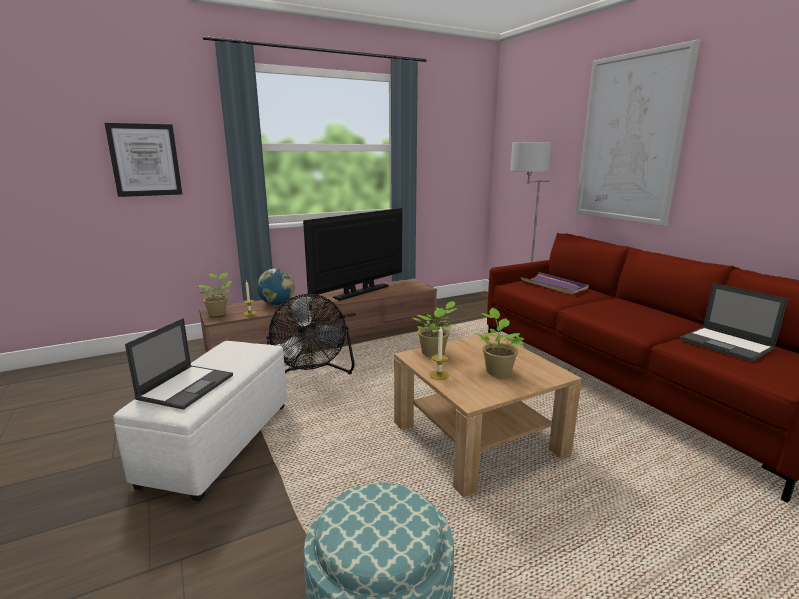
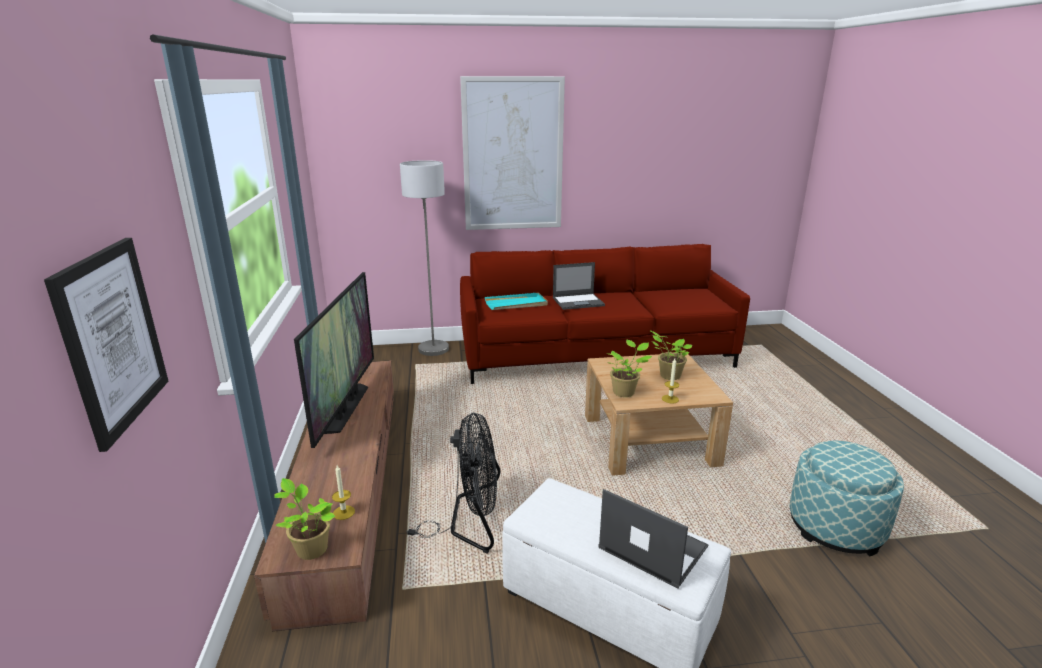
camera: 70 degrees left, 5 degrees up
(277, 304) = (324, 482): globe -> none
(360, 292) = (345, 408): television -> television turned 150 degrees counterclockwise
(553, 285) = (516, 304): purple tray -> turquoise tray
(727, 344) = (671, 298): laptop -> laptop (578, 301)

